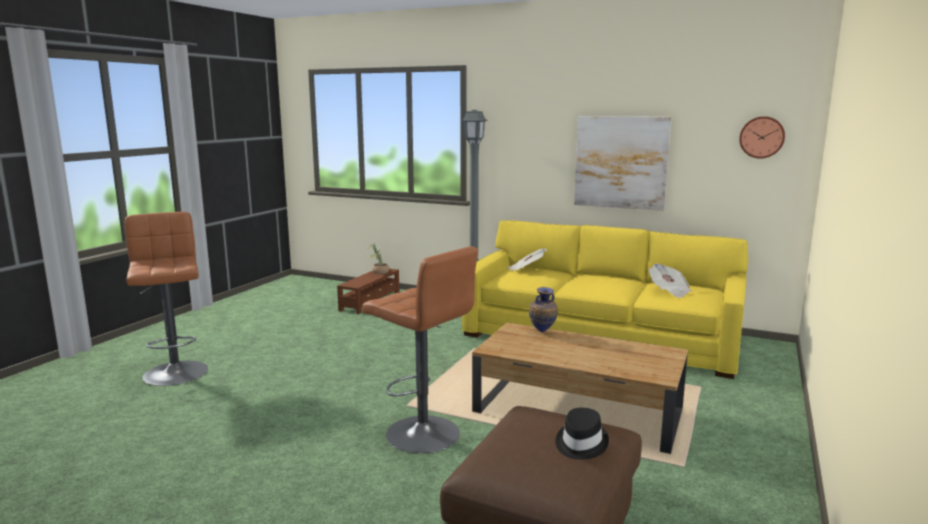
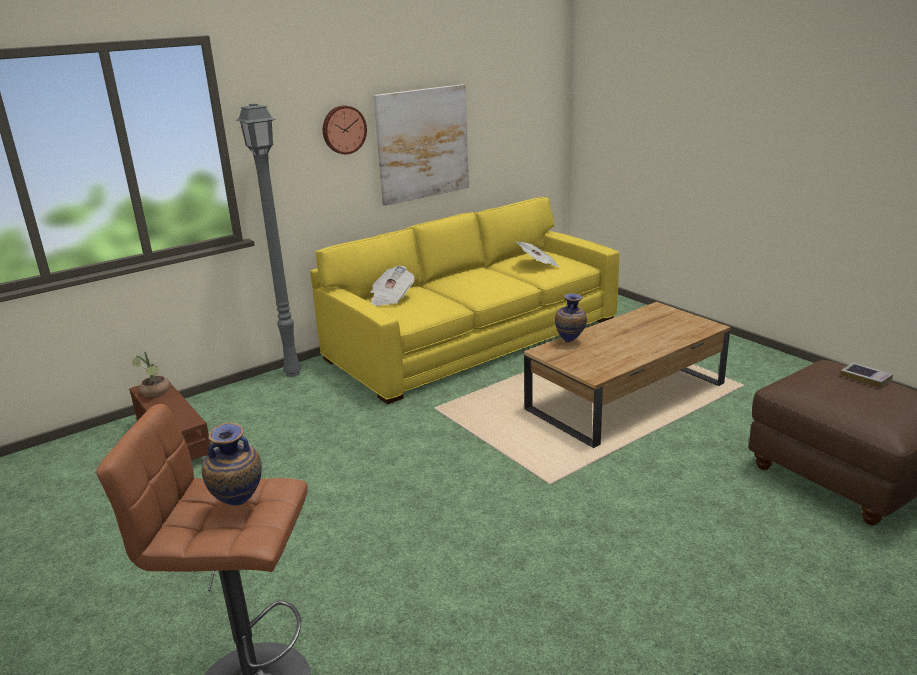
camera: 60 degrees left, 10 degrees up
(166, 264) = (238, 507): none -> vase
(423, 434) = (625, 489): brown stool -> none
(580, 443) = (865, 378): black hat -> book
(761, 137) = (531, 95): wall clock -> wall clock (343, 129)

